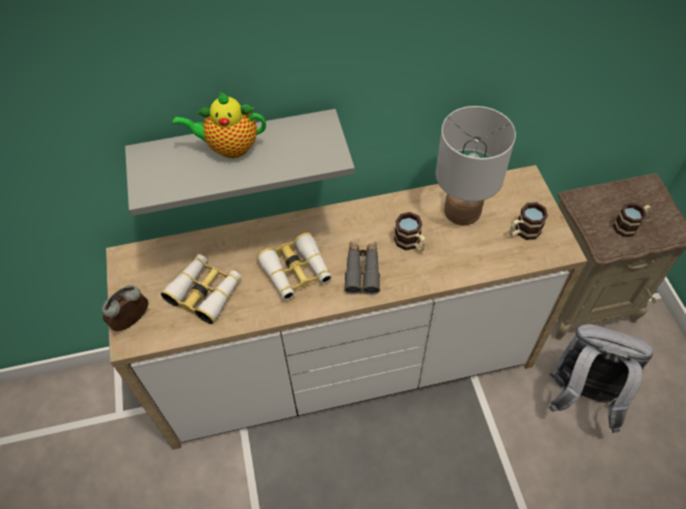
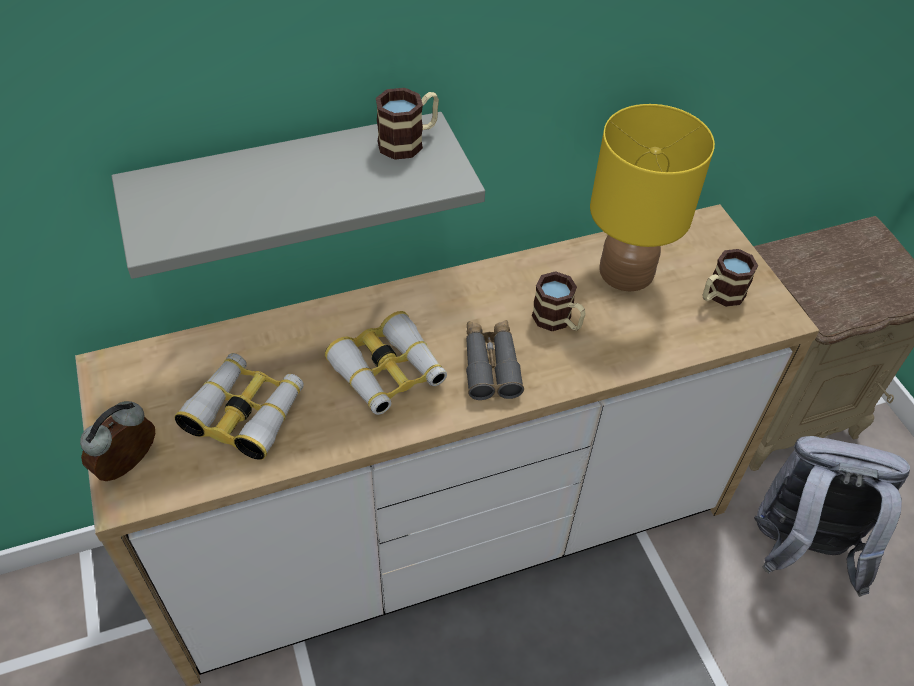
camera: 10 degrees left, 5 degrees down
(229, 147) = (283, 170): teapot -> none
(461, 211) = (625, 271): grey table lamp -> yellow table lamp
(629, 226) = (855, 287): mug -> mug (409, 141)

